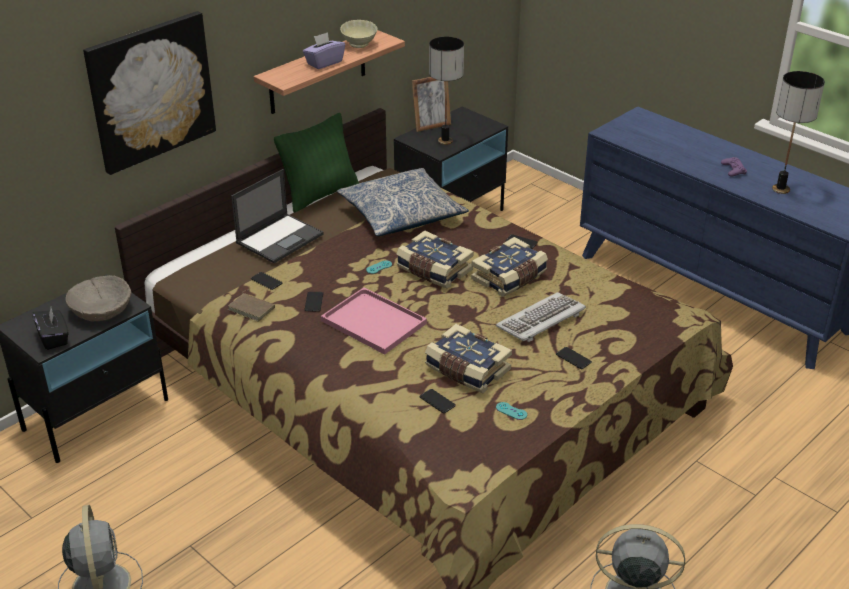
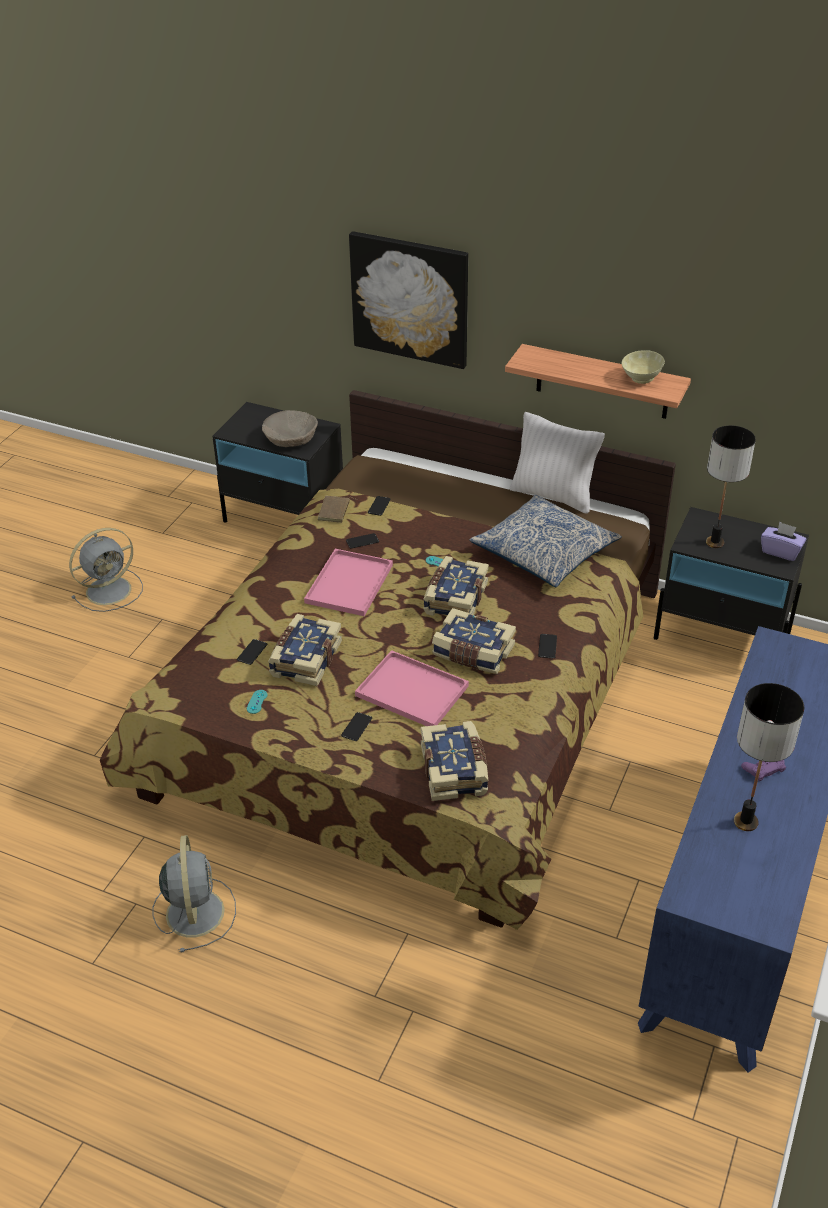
camera: 70 degrees right, 5 degrees up
(54, 338) = (244, 431): black tissue box -> none
(280, 238) = (453, 493): laptop -> none
(320, 195) = (553, 495): green pillow -> white pillow
(324, 63) = (581, 371): purple tissue box -> purple tissue box (780, 551)
(431, 126) = (740, 524): picture frame -> none
(541, 320) = (409, 691): keyboard -> pink tray
(646, 319) = (455, 770): none -> book

